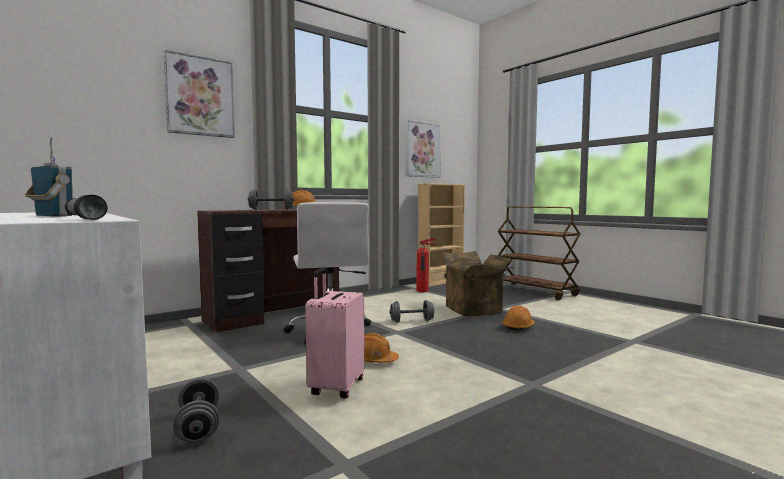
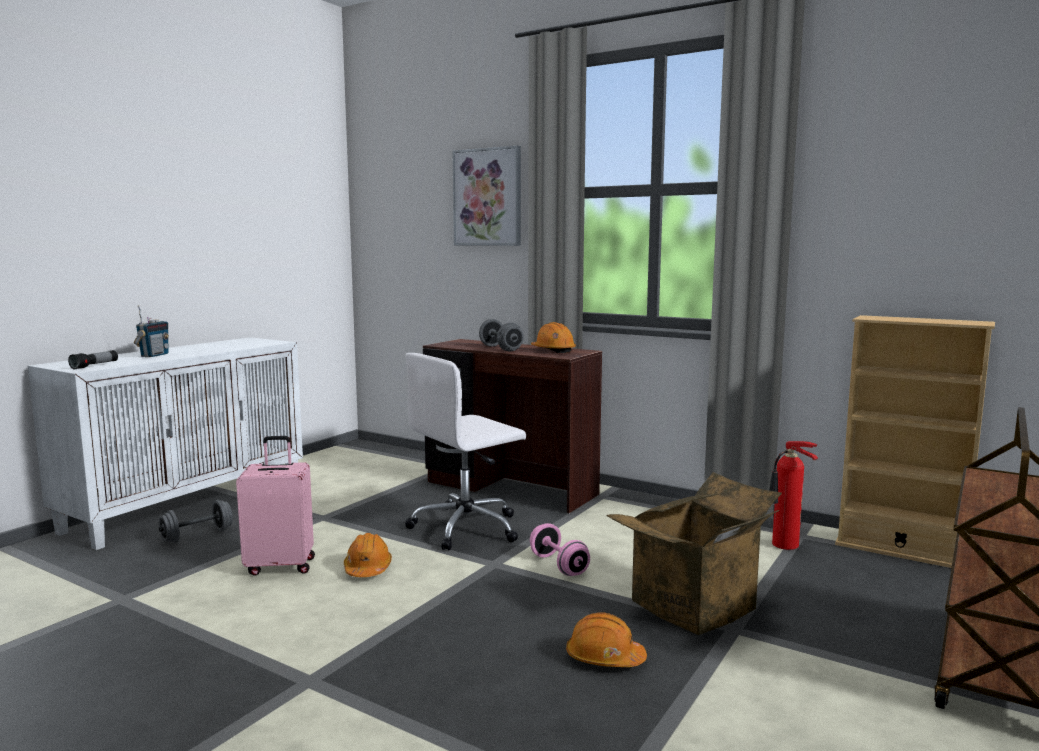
camera: 70 degrees right, 5 degrees up
(412, 321) = (558, 565): grey dumbbell -> pink dumbbell
(422, 149) = (891, 236): picture -> none

